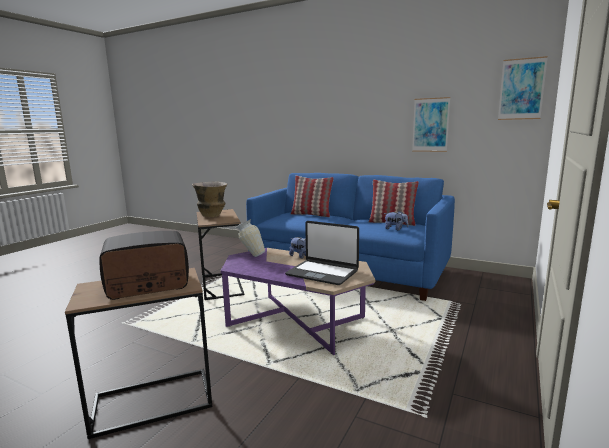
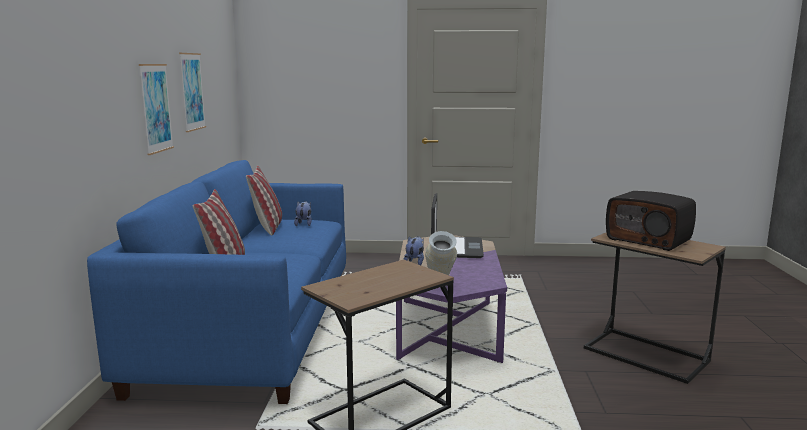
camera: 115 degrees left, 0 degrees up
(212, 215) = (378, 285): vase -> none
(521, 89) = (226, 50): picture -> picture (156, 108)

